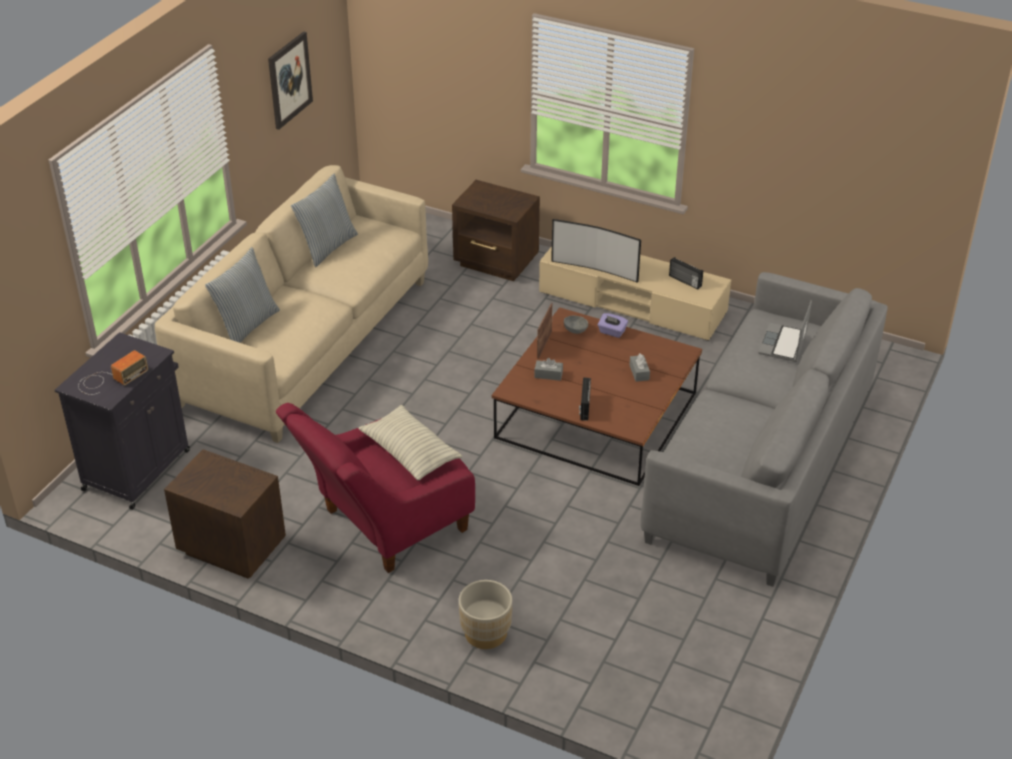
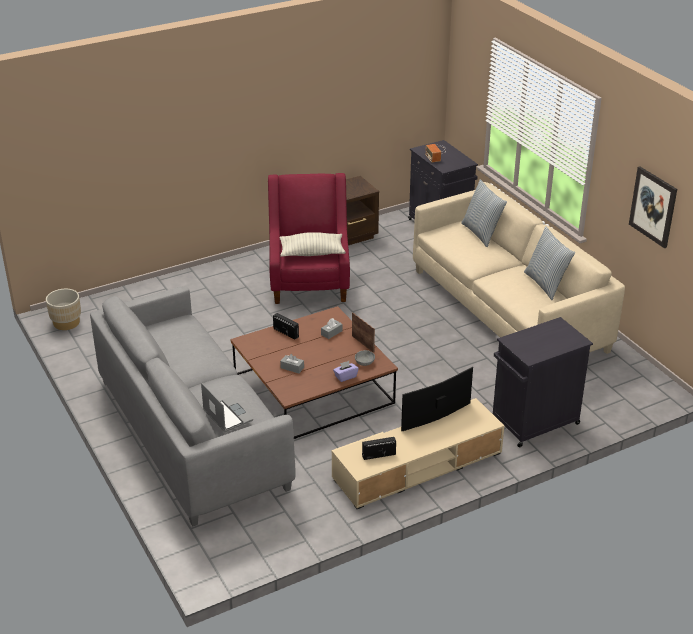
camera: 125 degrees right, 5 degrees down
(486, 633) = (200, 282): beige planter -> beige planter (66, 323)
(496, 263) = (533, 423): brown nightstand -> black cabinet

